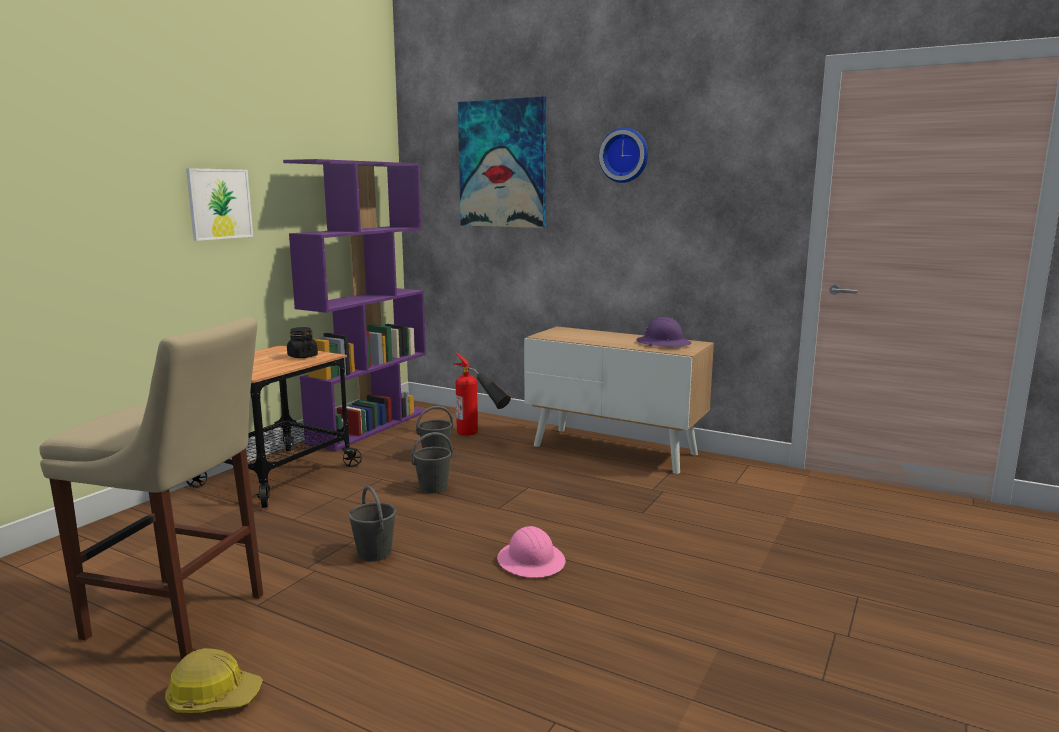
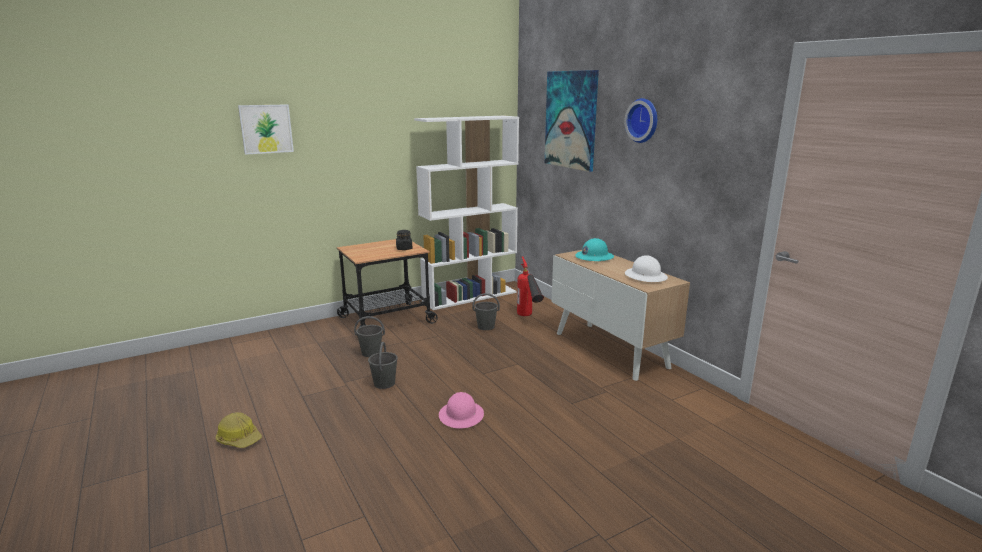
camera: 30 degrees right, 5 degrees up
(182, 617) = (266, 392): beige stool -> none
(219, 204) = (368, 148): picture -> picture (266, 129)
(370, 426) = (470, 296): purple bookcase -> white bookcase
(433, 487) = (460, 349): grey bucket -> grey bucket (371, 353)
(576, 334) = (594, 257): none -> turquoise hard hat
(663, 343) = (645, 276): purple hard hat -> white hard hat

